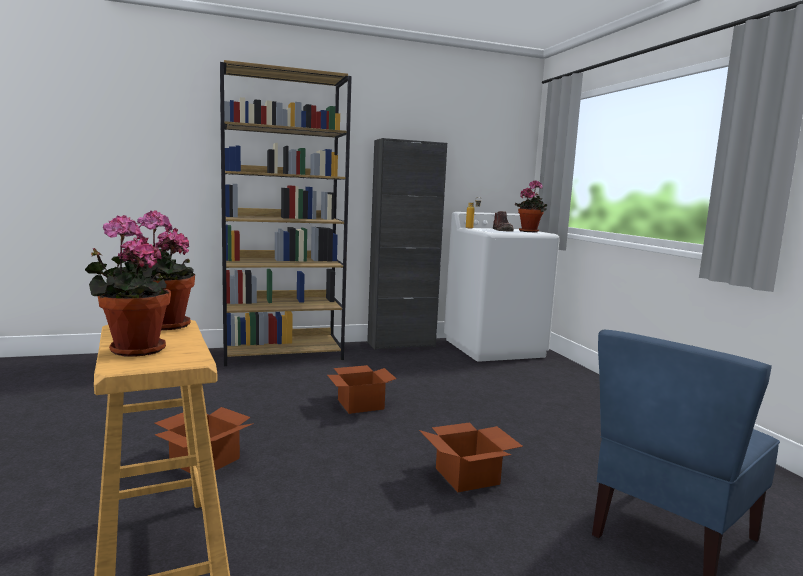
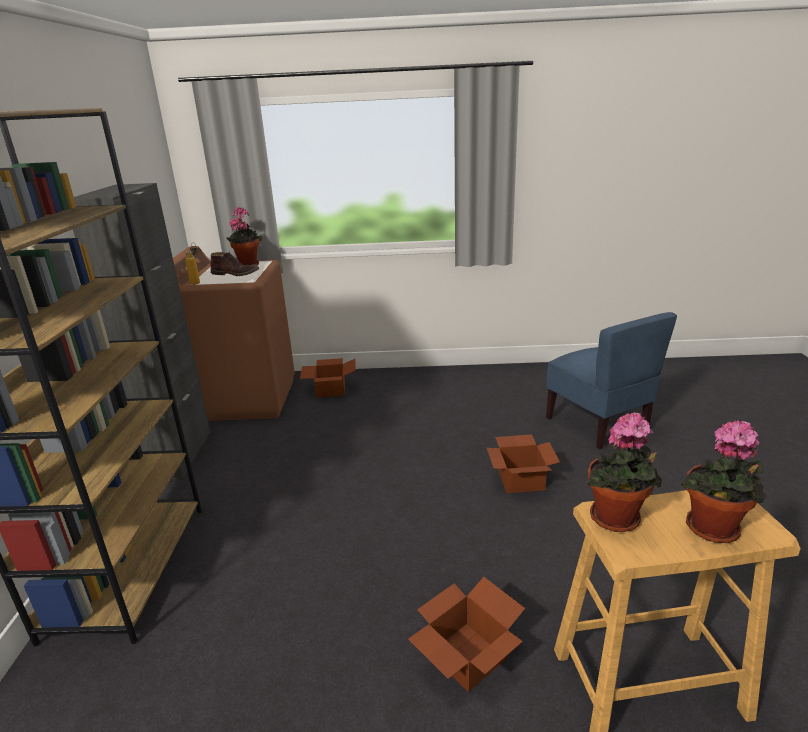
camera: 70 degrees left, 15 degrees up
(361, 404) = (356, 515): cardboard box -> cardboard box (330, 389)
(494, 348) = (245, 398): white washing machine -> brown washing machine

